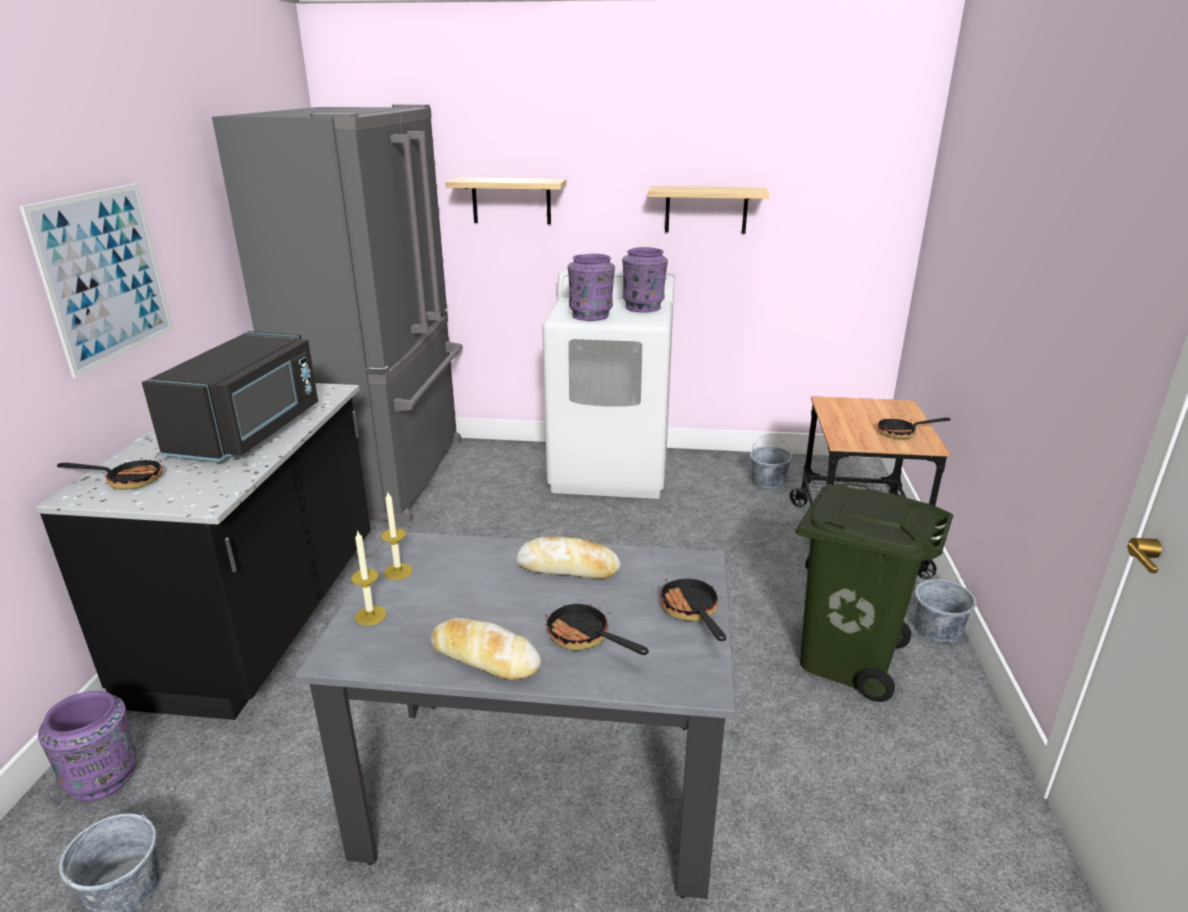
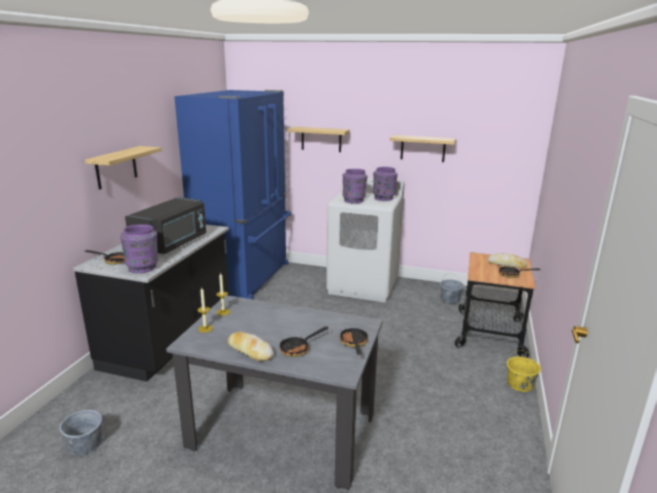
camera: 10 degrees right, 5 degrees down
(104, 778) = (85, 398): purple vase -> purple vase (143, 268)
(105, 276) = (116, 167): picture -> shelf
(388, 474) = (246, 277): grey fridge -> blue fridge
(568, 567) = (302, 318): bread -> bread (506, 264)
(585, 638) = (298, 348): frying pan -> frying pan turned 90 degrees counterclockwise
(847, 658) = (462, 392): green trash can -> none
(938, 629) = (520, 384): grey bucket -> yellow bucket

